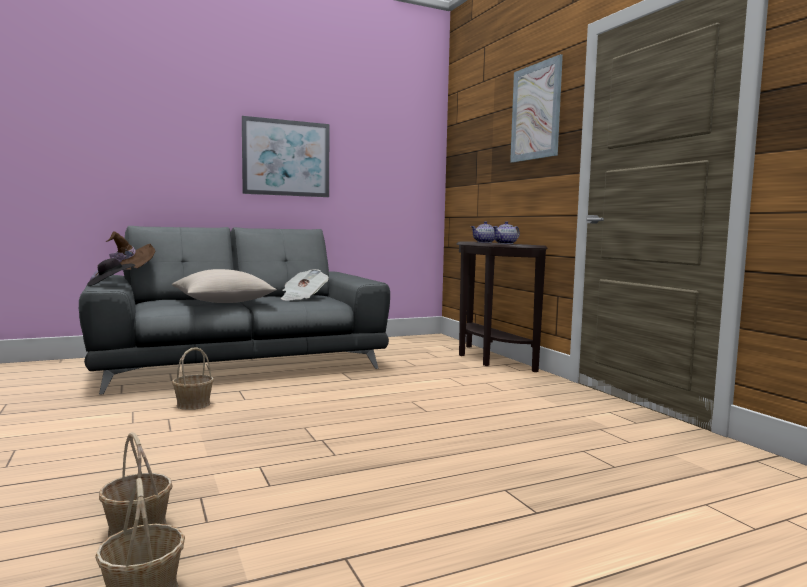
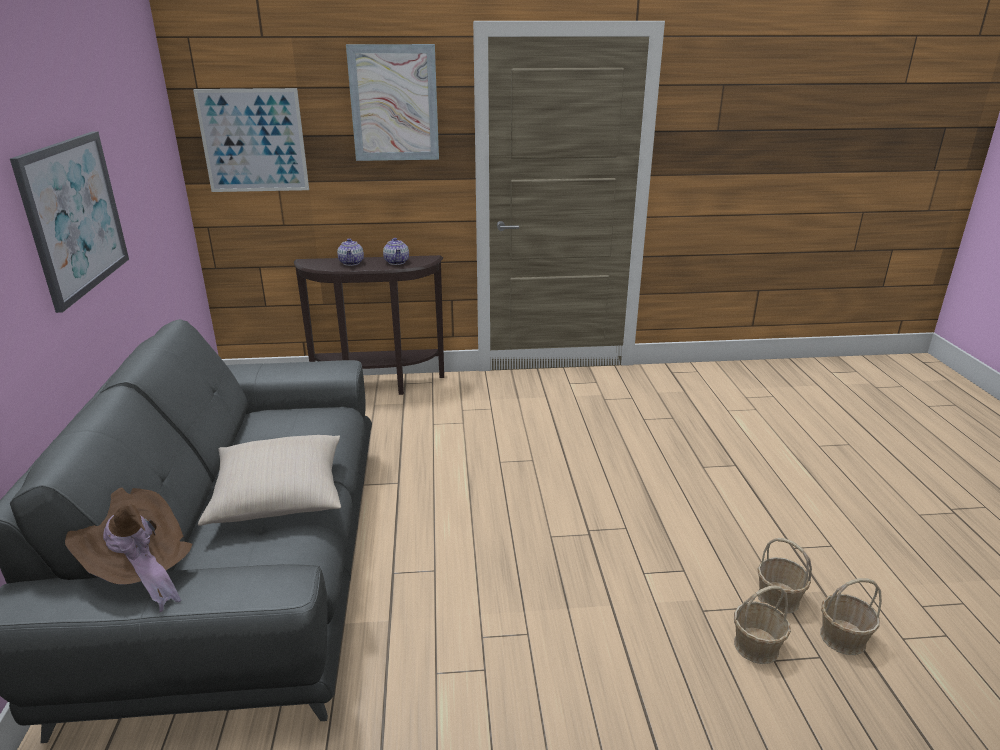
camera: 70 degrees left, 20 degrees up
(110, 285) = (260, 579): black hat -> none
(193, 404) = (434, 615): basket -> basket (778, 599)
(303, 298) = (291, 429): newspaper -> none
(470, 154) = (253, 141): none -> picture

